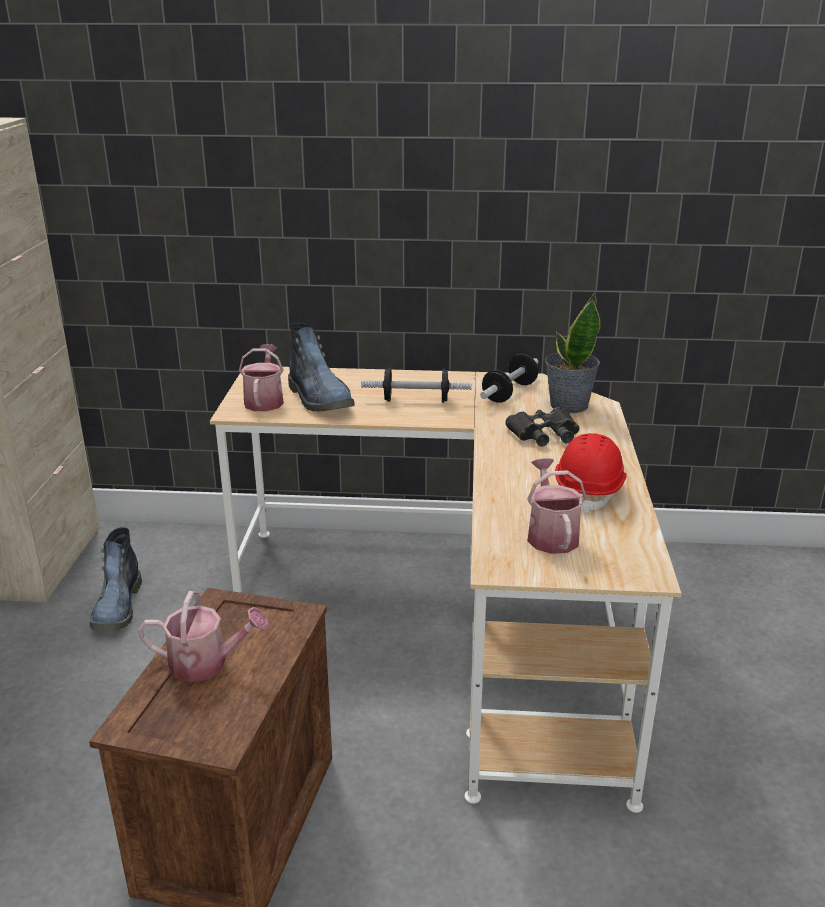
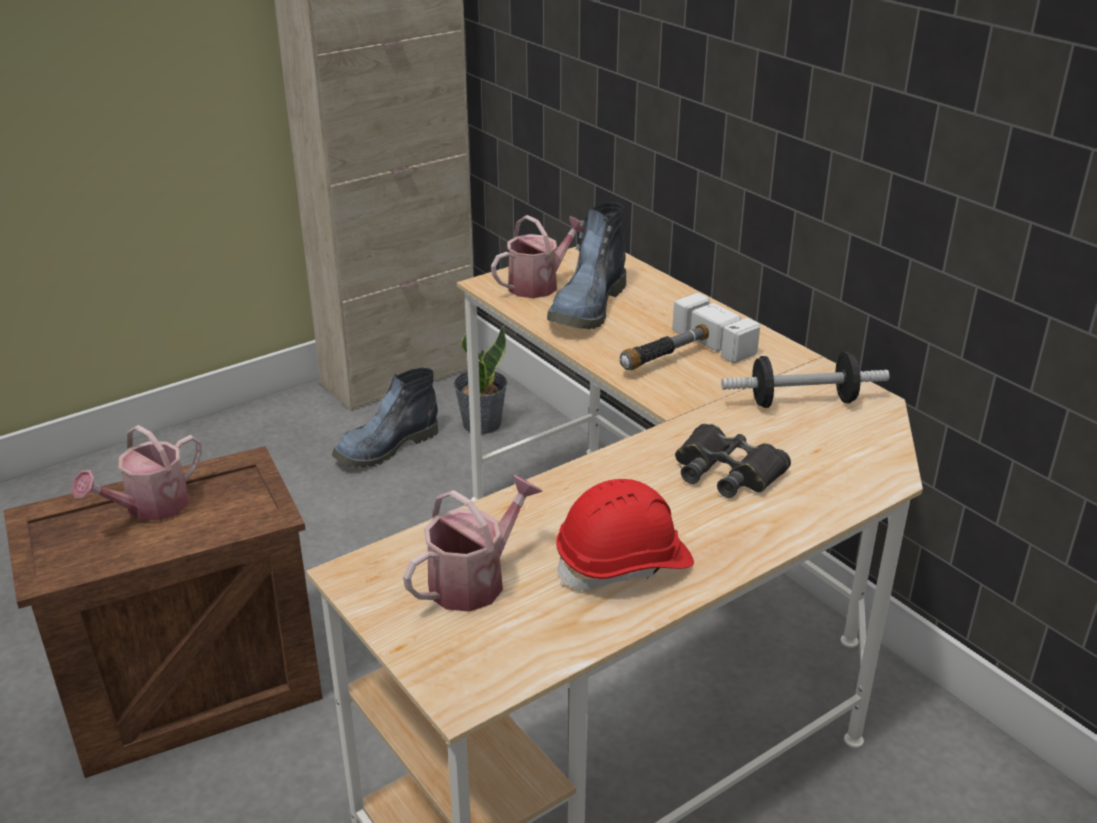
camera: 50 degrees right, 5 degrees up
(206, 663) = (150, 507): watering can -> watering can turned 75 degrees clockwise
(416, 400) = (677, 356): dumbbell -> hammer
(568, 405) = (840, 455): potted plant -> potted plant (481, 423)

